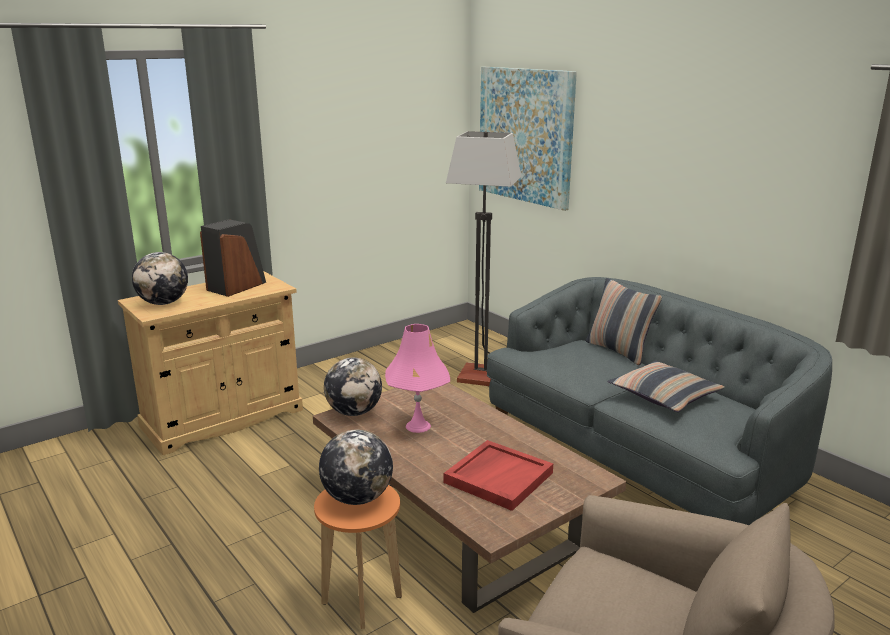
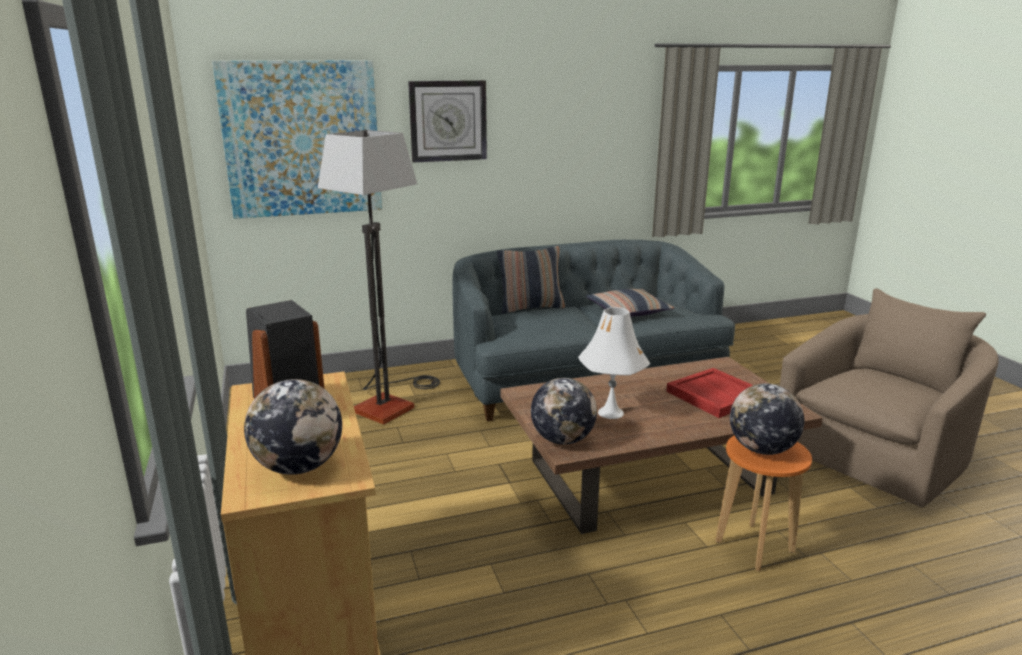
camera: 70 degrees left, 0 degrees up
(418, 426) = (611, 413): pink table lamp -> white table lamp
(629, 137) = (448, 121): none -> wall clock

